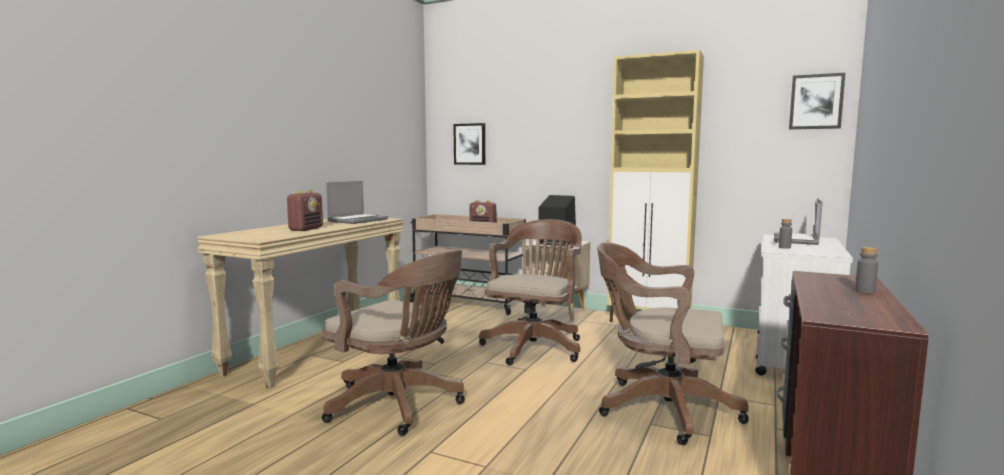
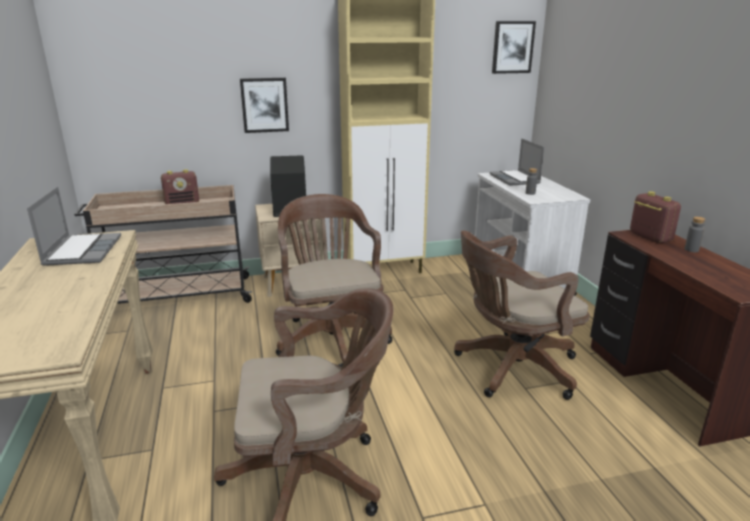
camera: 40 degrees left, 15 degrees up
(306, 229) = (62, 299): radio -> radio (649, 237)
(470, 144) = (133, 93): picture -> picture (264, 105)

